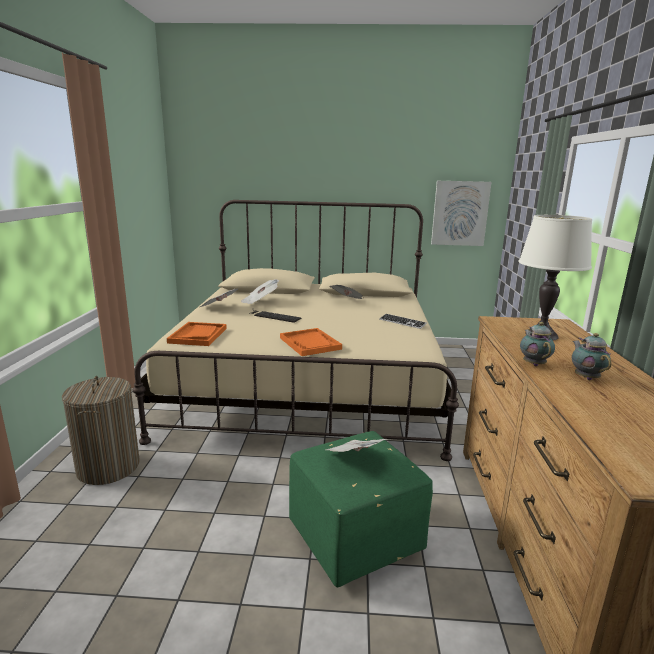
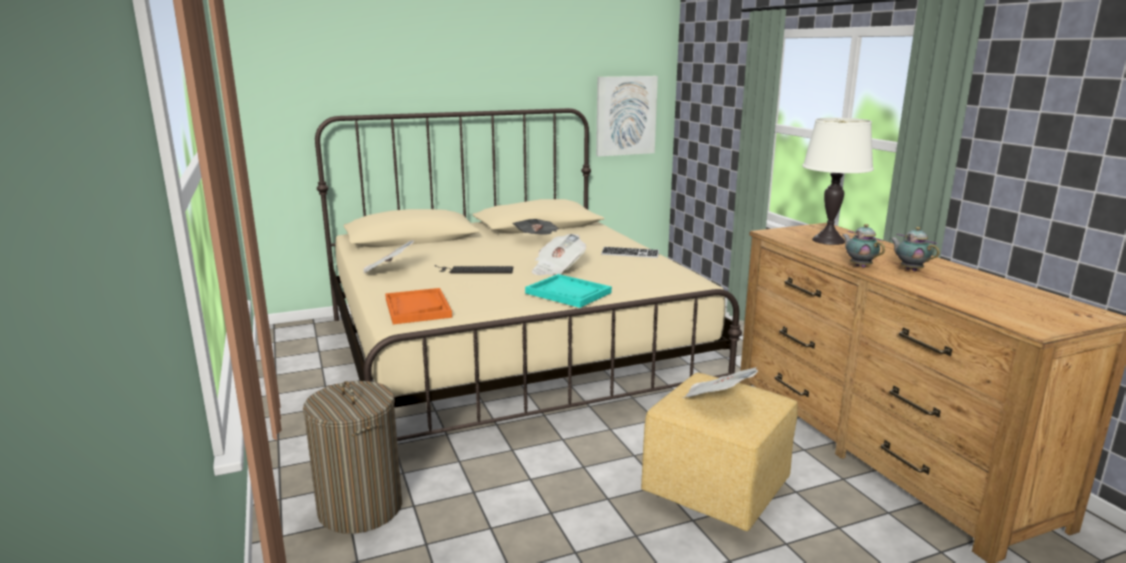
camera: 25 degrees left, 0 degrees up
(260, 301) = (429, 255): newspaper -> newspaper (557, 269)
(310, 343) = (568, 293): orange tray -> turquoise tray
(355, 540) = (717, 490): green ottoman -> yellow ottoman

